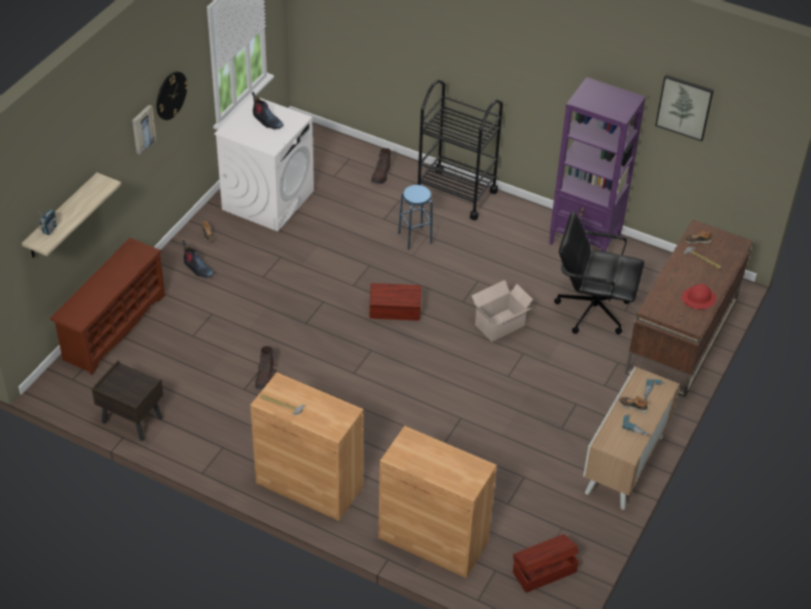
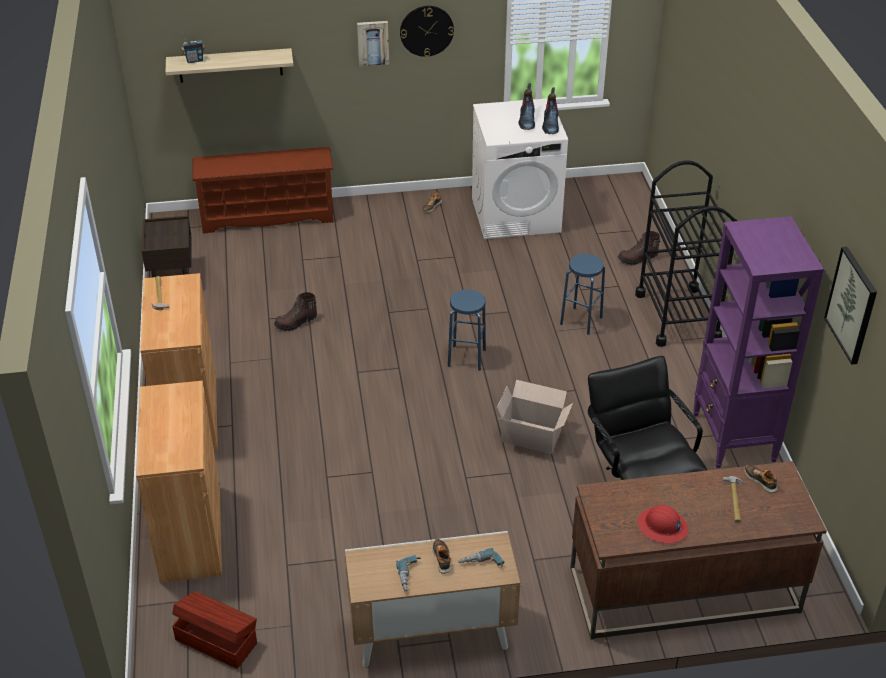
camera: 55 degrees right, 5 degrees down
(197, 268) = (384, 222): boot -> boot (550, 124)
(395, 312) = (466, 358): brown storage box -> blue stool

